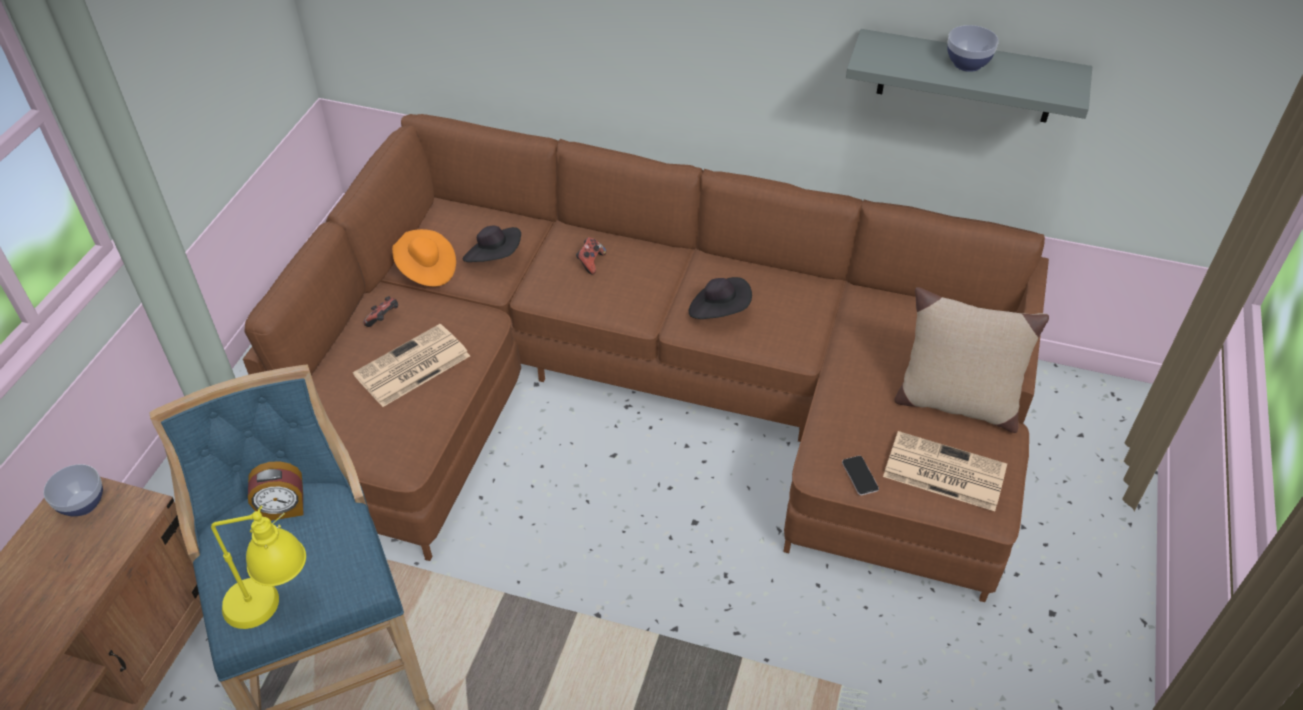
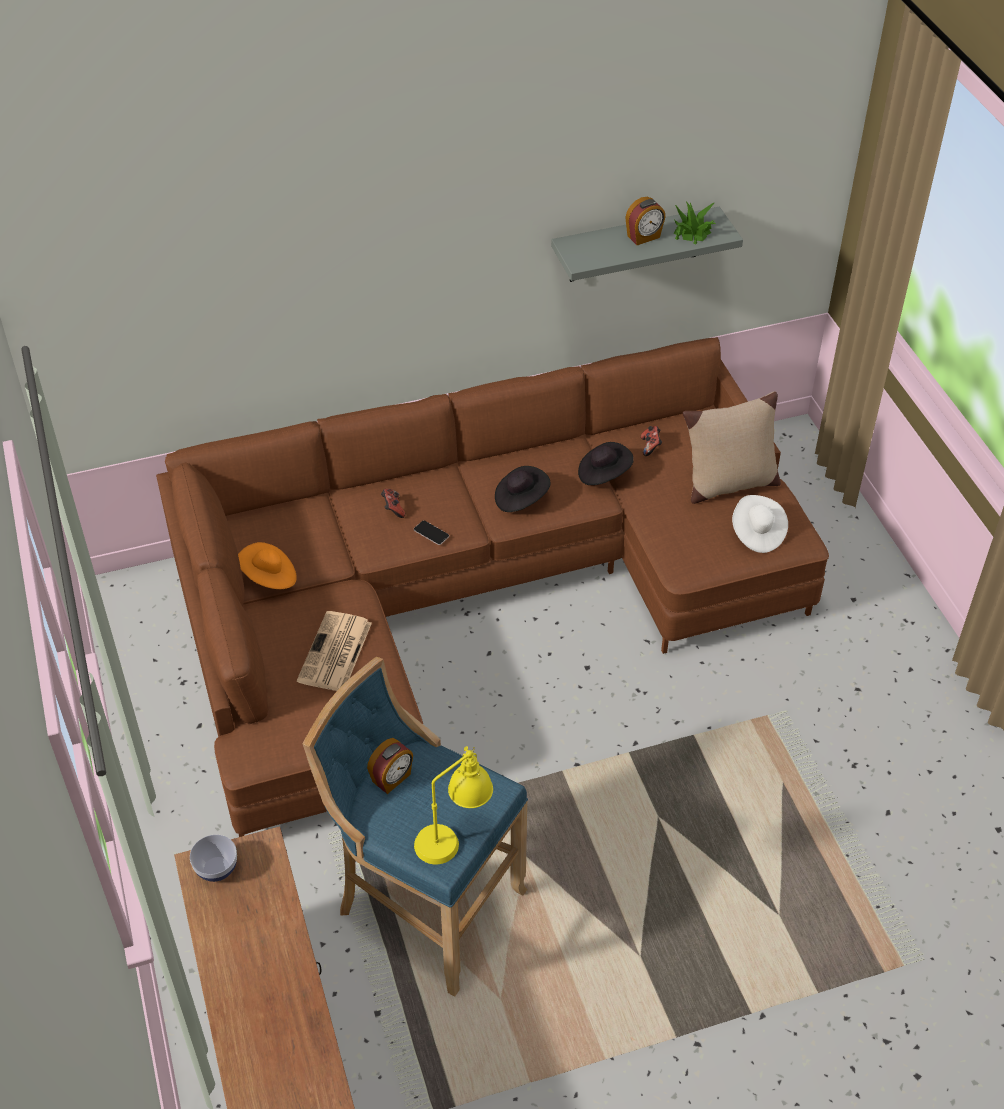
camera: 35 degrees left, 0 degrees up
(384, 320) = (276, 631): game controller -> game controller (650, 447)
(494, 258) = (315, 542): black hat -> black hat (603, 474)
(860, 476) = (710, 563): phone -> phone (431, 533)
(942, 472) = (757, 533): newspaper -> white hat
(967, 63) = (644, 237): bowl -> alarm clock
(1031, 79) = (692, 232): none -> potted plant

